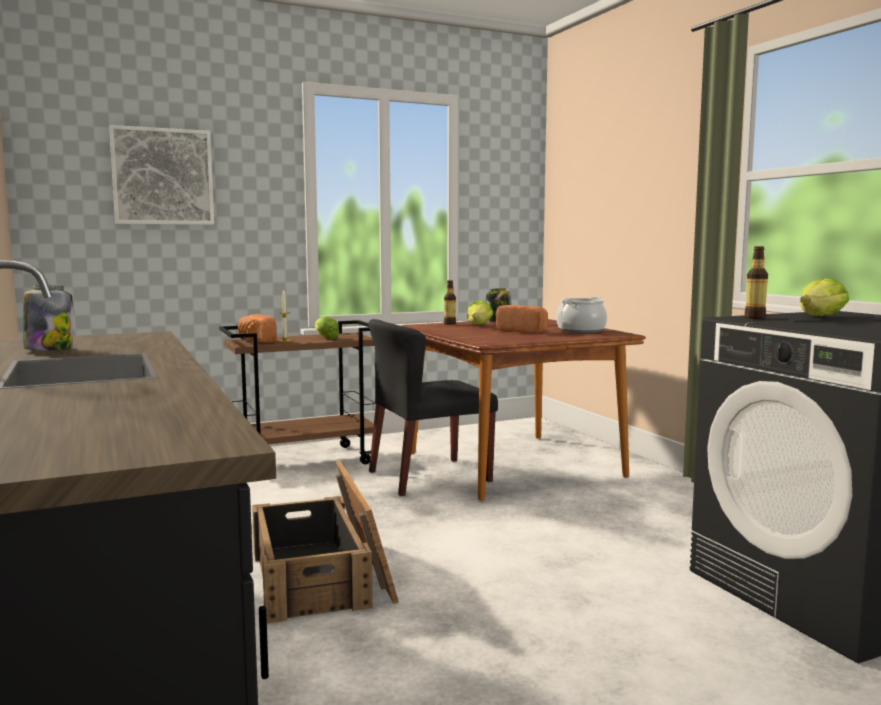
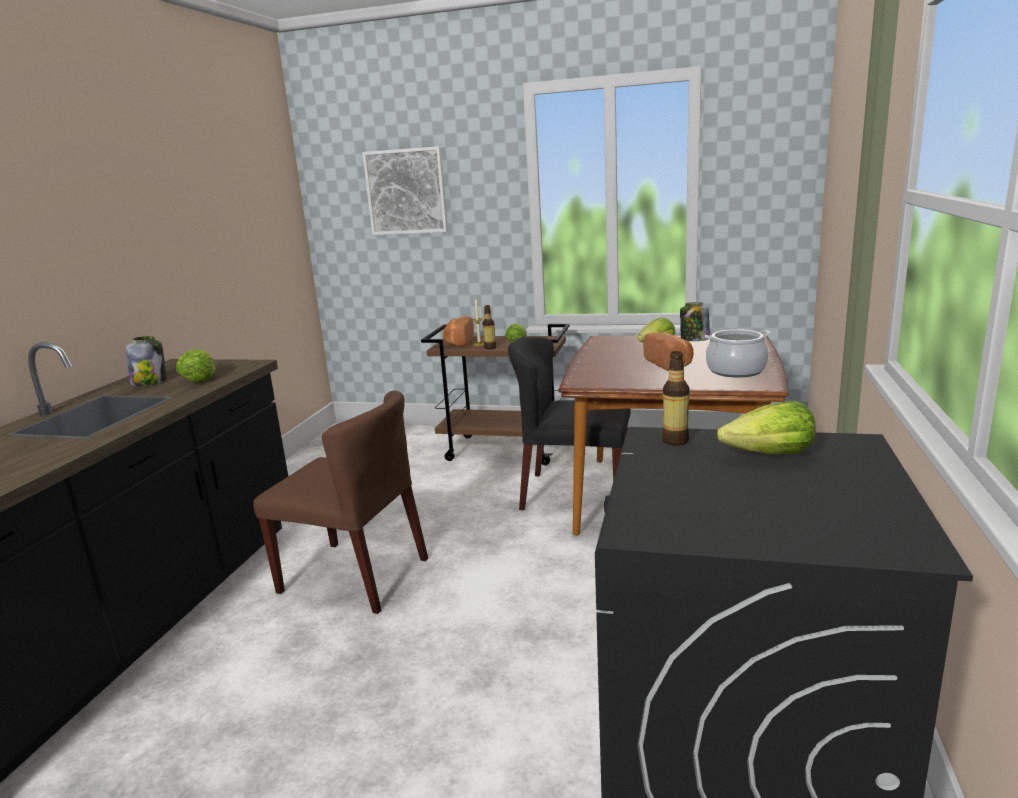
camera: 40 degrees right, 10 degrees up
(121, 343) = (199, 378): none -> lettuce
(323, 576) = (355, 575): crate -> brown chair
(450, 324) = (635, 339): bottle -> bottle (490, 348)

